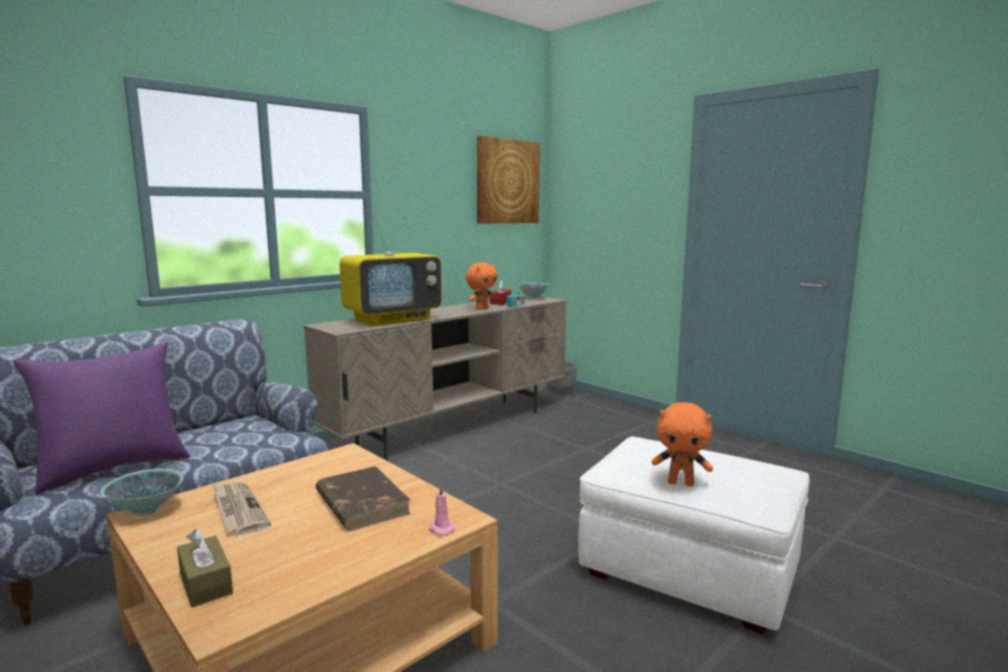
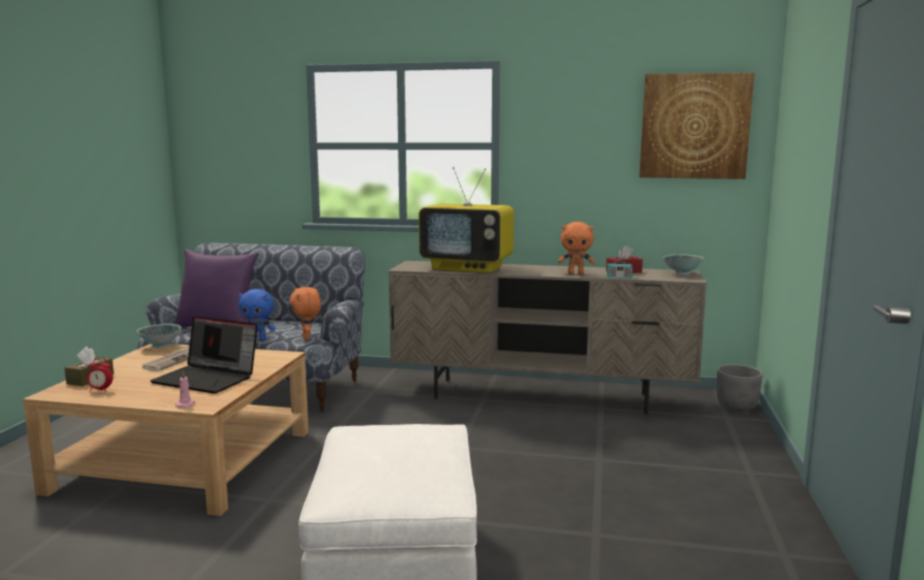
camera: 55 degrees right, 0 degrees up
(227, 458) = (259, 340): none -> blue plush toy
(281, 580) = (100, 390): none -> alarm clock
(361, 502) = (208, 378): brown book -> laptop
(681, 483) = (342, 455): orange plush toy -> orange plush toy (307, 337)

